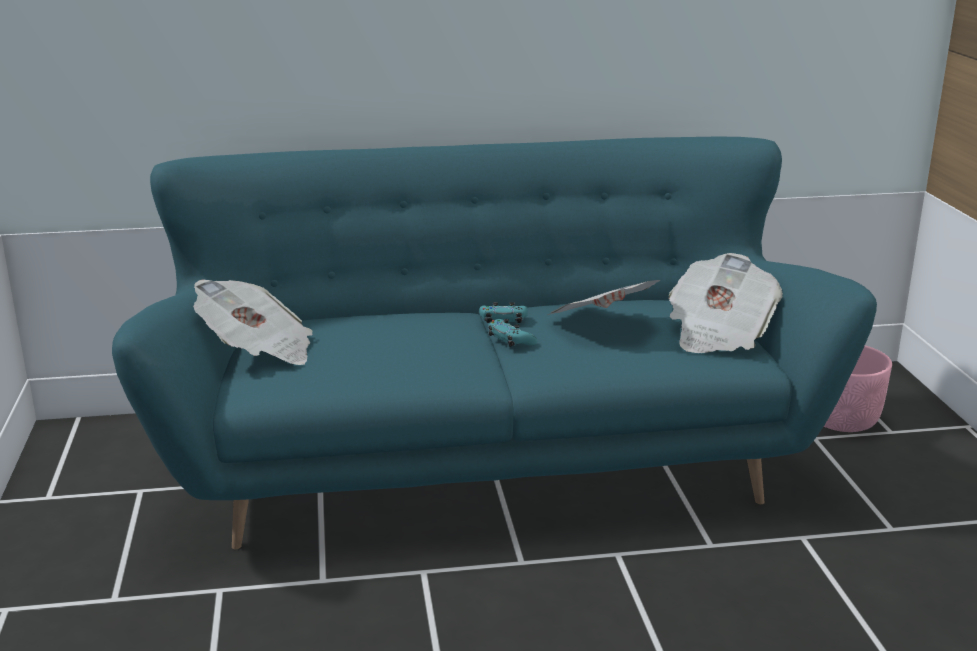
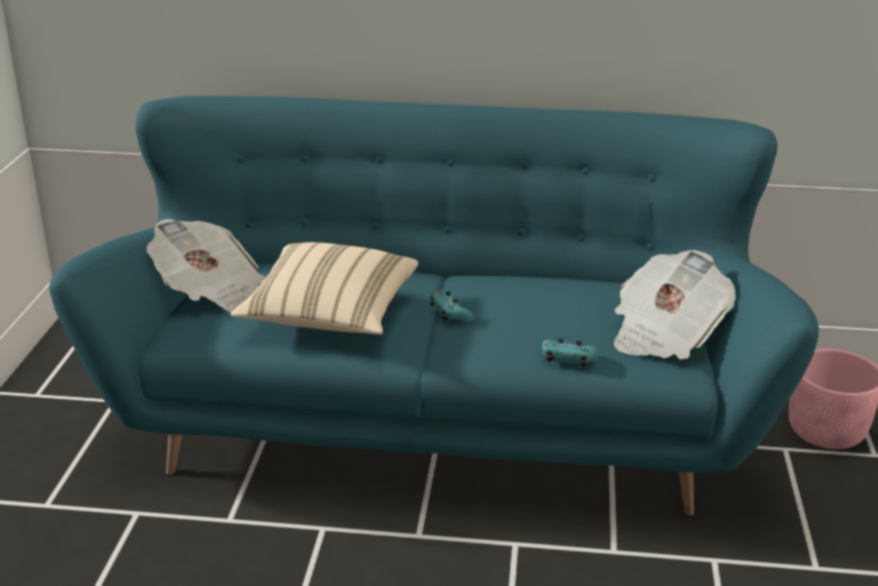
camera: 15 degrees right, 5 degrees up
(394, 356) = (330, 315): none -> beige pillow
(503, 319) = (457, 288): turquoise game controller -> turquoise game controller (568, 358)
(600, 325) = (549, 308): newspaper -> none

